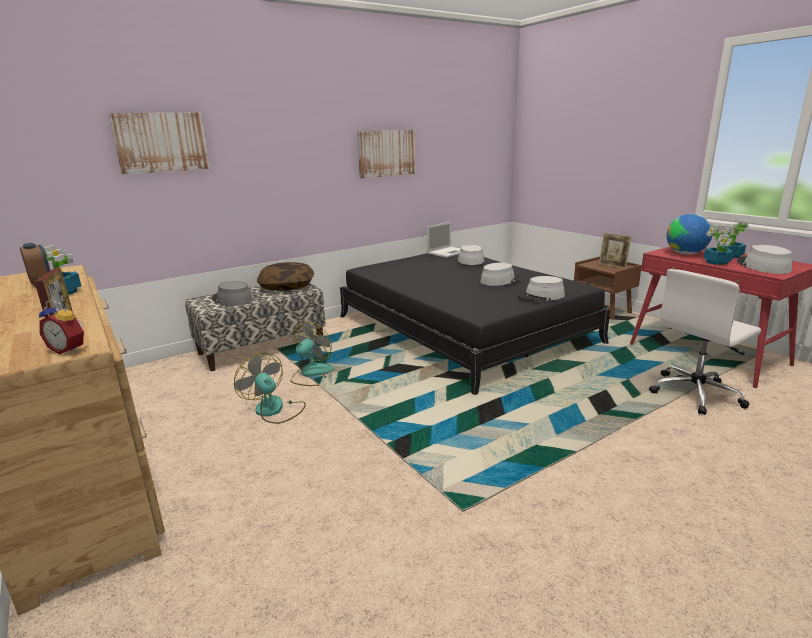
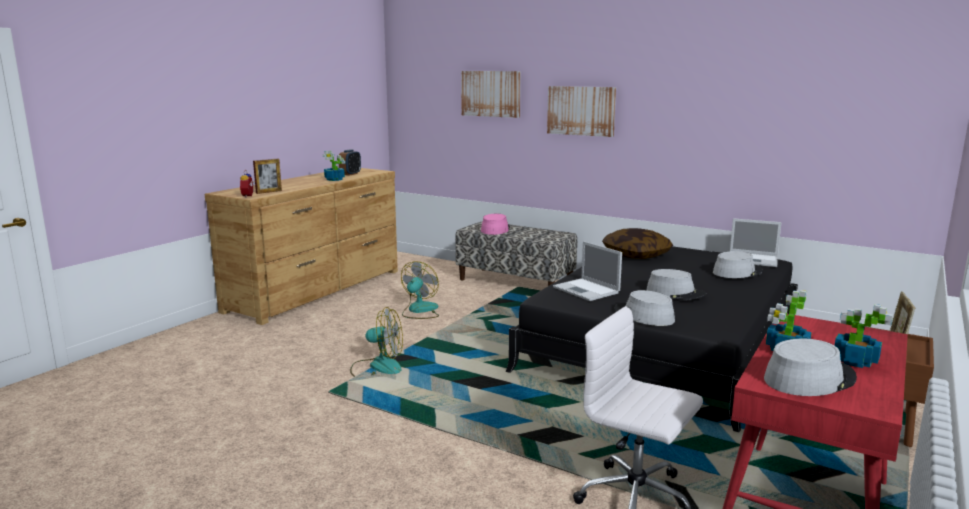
camera: 65 degrees right, 5 degrees down
(232, 299) = (495, 229): grey hat -> pink hat
(287, 286) = (547, 235): pillow -> pillow (636, 254)
(311, 374) = (485, 308): fan -> fan (377, 367)
(386, 153) = (703, 121): picture -> picture (581, 111)
(471, 300) = (587, 290): none -> laptop
(685, 254) = (818, 334): globe -> none

